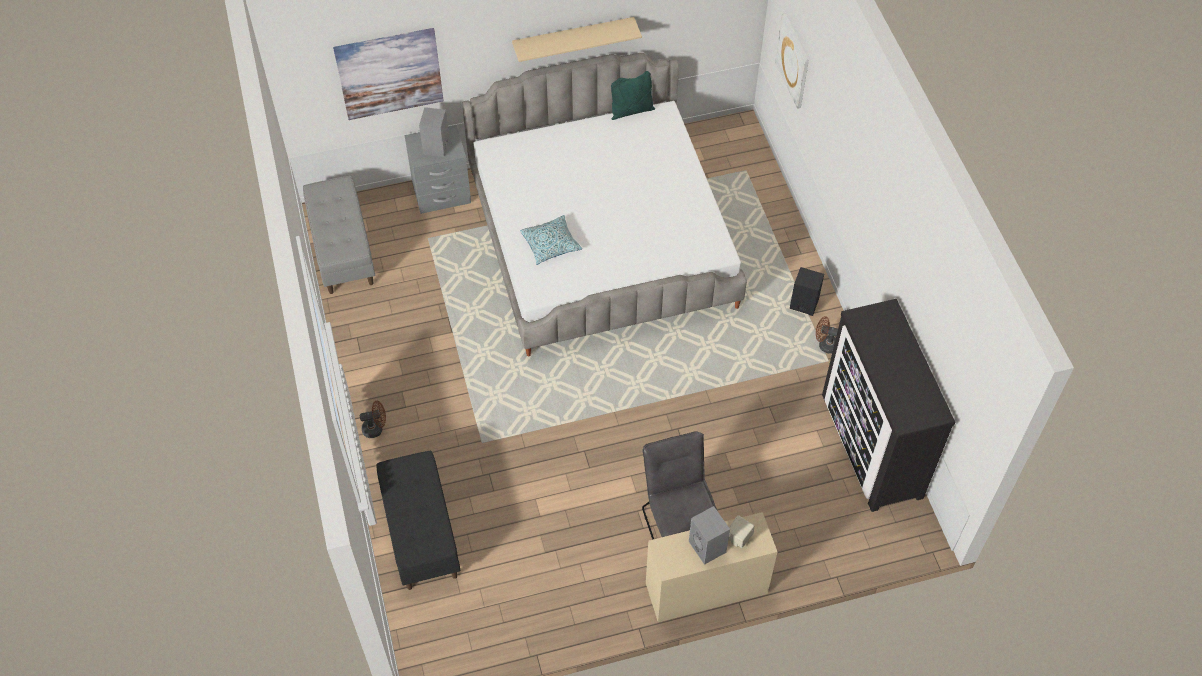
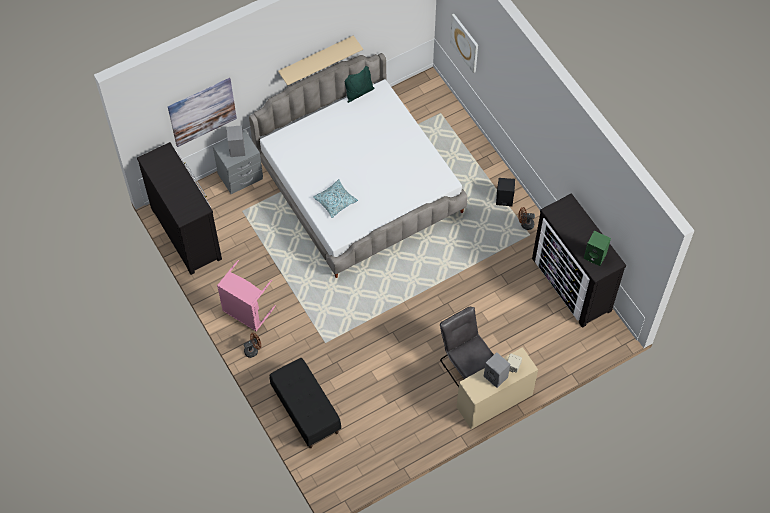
camera: 15 degrees left, 5 degrees up
(342, 250) = (186, 232): grey bench -> dresser
(384, 374) = (246, 313): none -> pink laundry basket
(910, 397) = (595, 256): none -> green speaker

